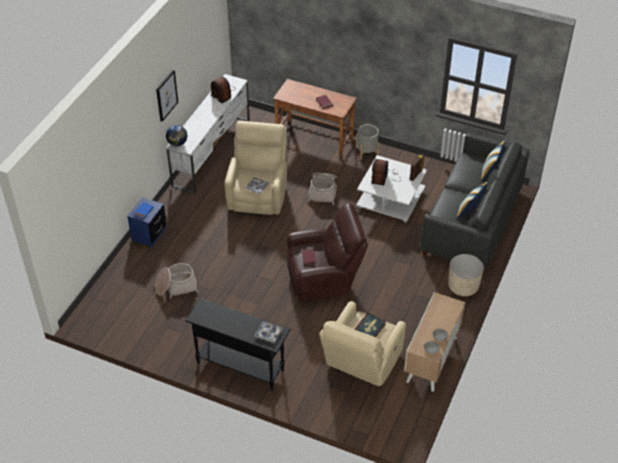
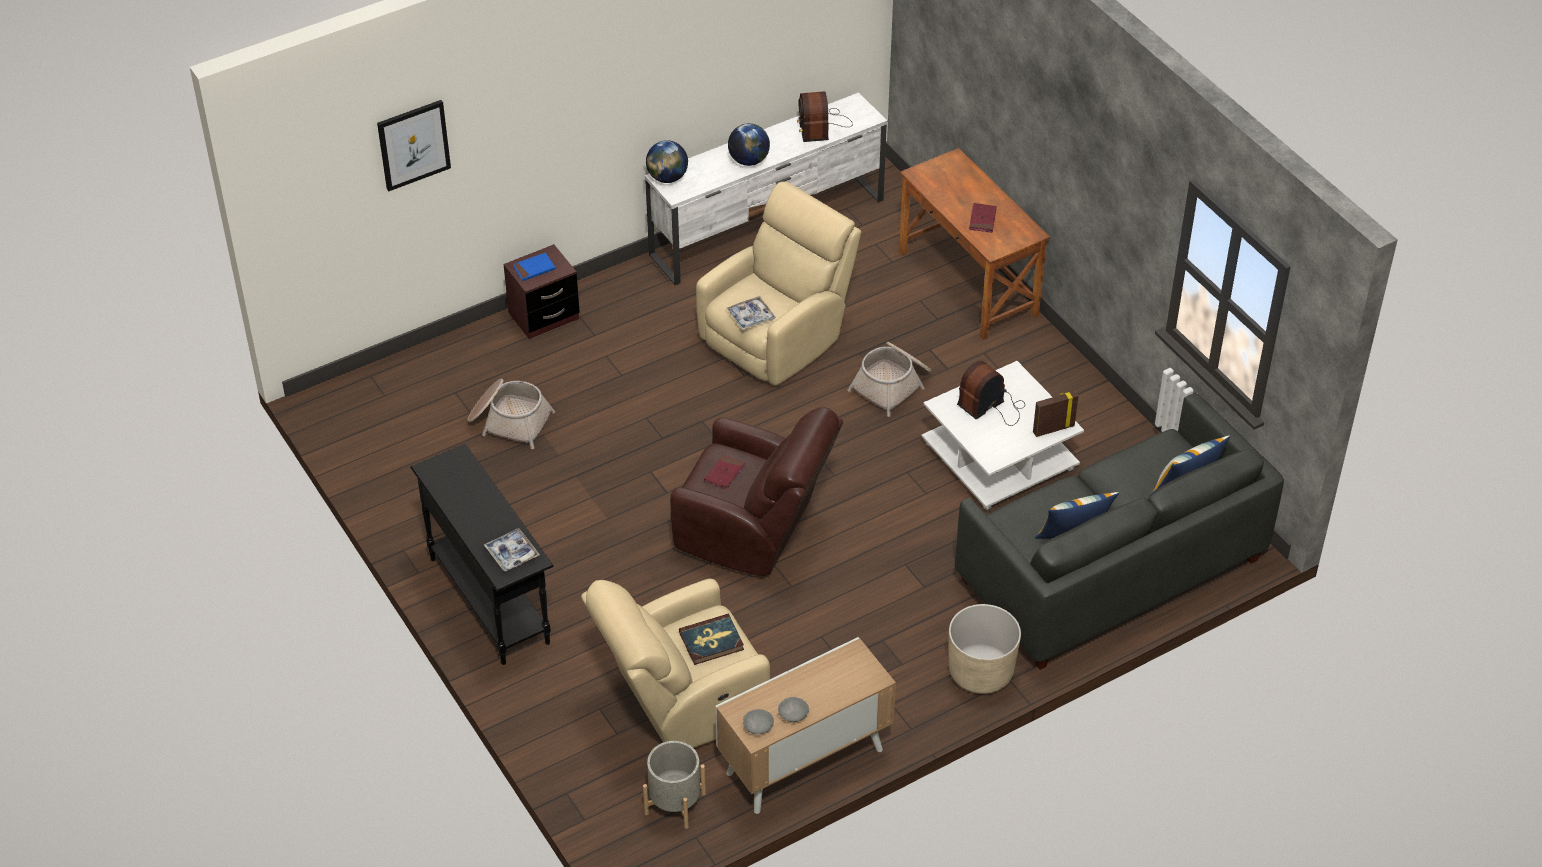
camera: 35 degrees right, 0 degrees up
(149, 234) = (544, 316): blue nightstand -> brown nightstand
(166, 95) = (665, 79): picture -> picture (413, 144)
(205, 121) = (749, 160): none -> globe
(367, 152) = (1037, 354): grey planter -> grey planter (675, 803)

